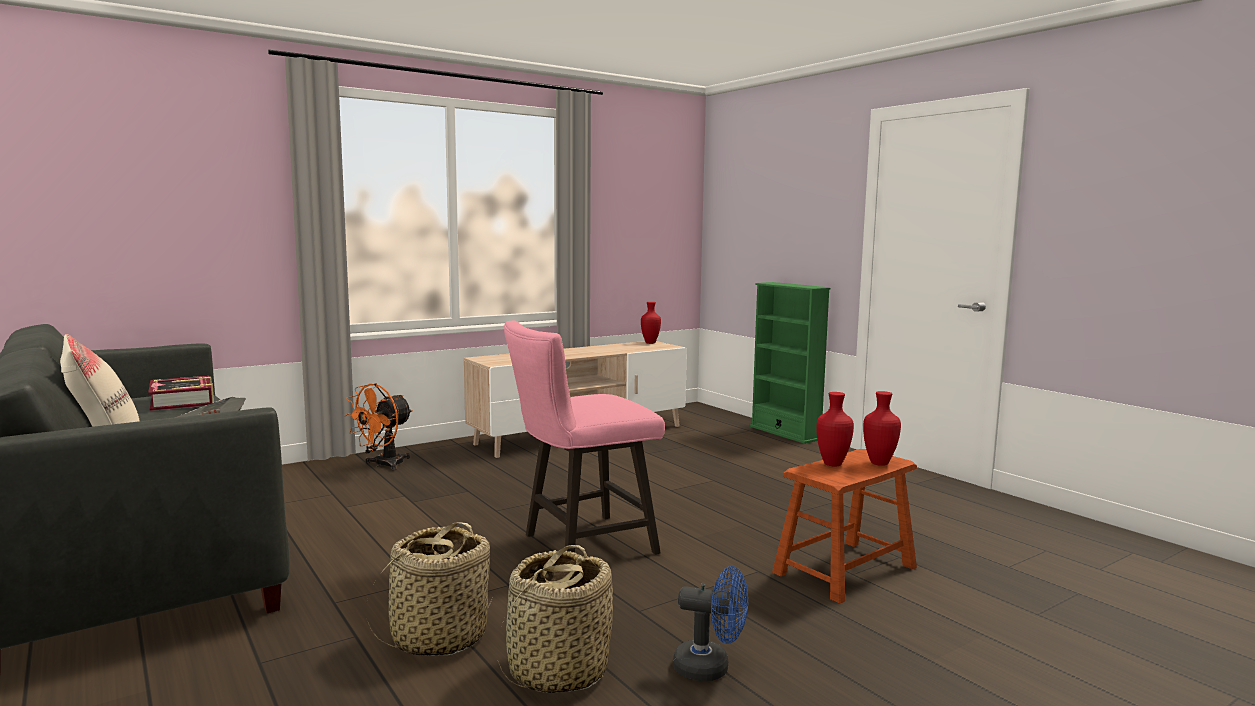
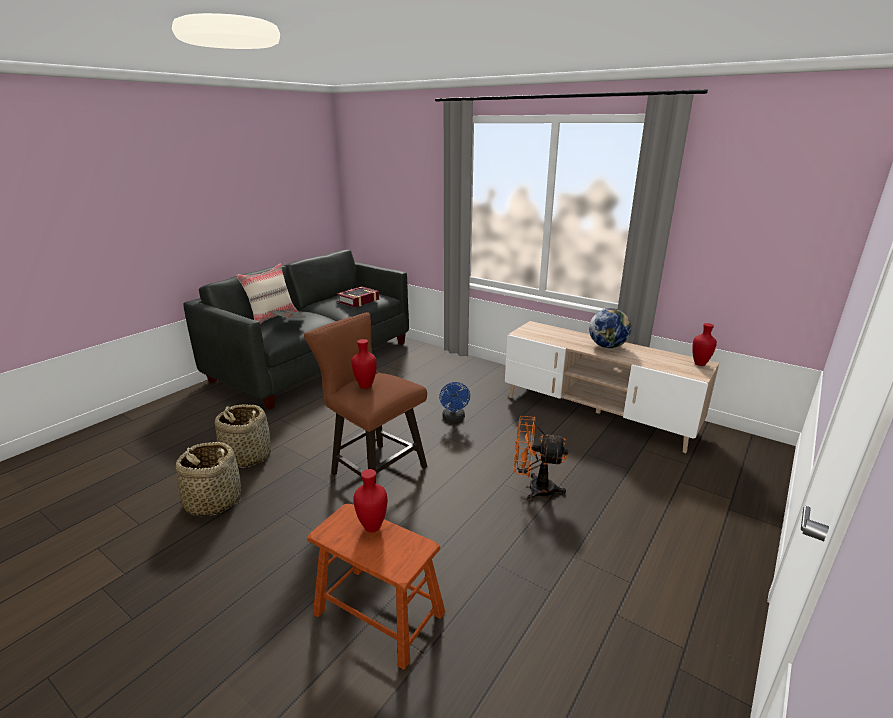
camera: 70 degrees right, 15 degrees up
(383, 465) = (462, 370): orange fan -> orange fan (534, 488)
(578, 351) = (607, 346): none -> globe
(580, 545) = (373, 469): pink stool -> brown stool
(710, 668) = (215, 557): blue fan -> blue fan (454, 419)
(785, 433) = (758, 526): green bookcase -> none
(880, 463) = (387, 558): red vase -> red vase (366, 386)

